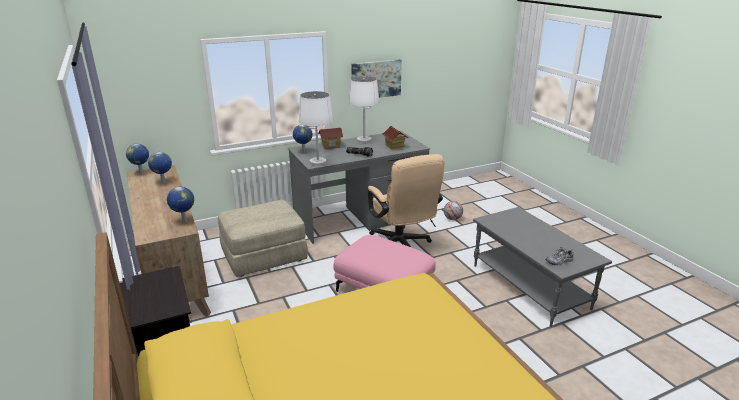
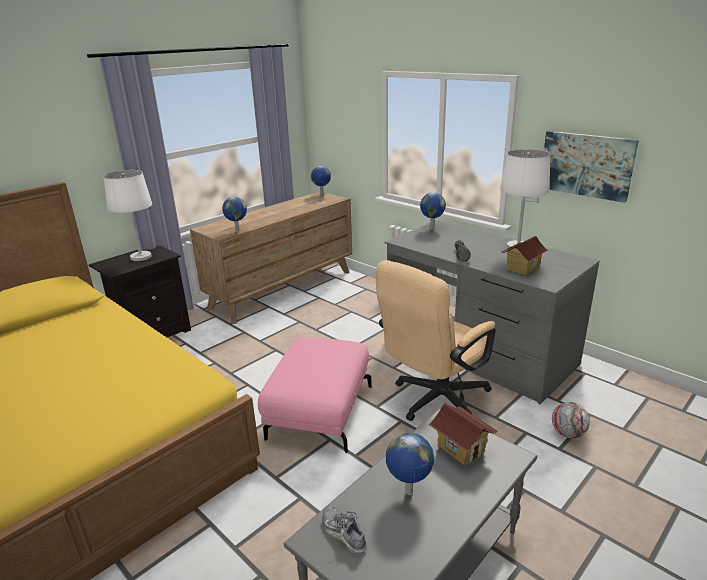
camera: 70 degrees right, 0 degrees up
(163, 182) = (309, 205): globe -> globe (408, 492)
(264, 255) = (342, 318): beige ottoman -> none
(318, 162) = (409, 241): white table lamp -> white table lamp (141, 257)
(330, 146) = (469, 236): toy house -> toy house (461, 448)

